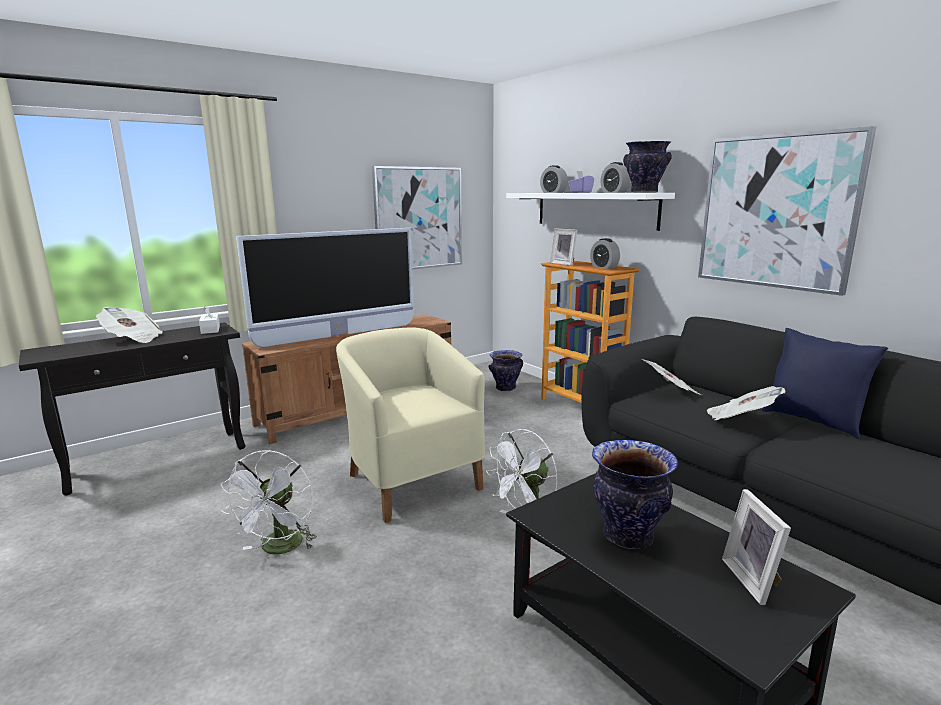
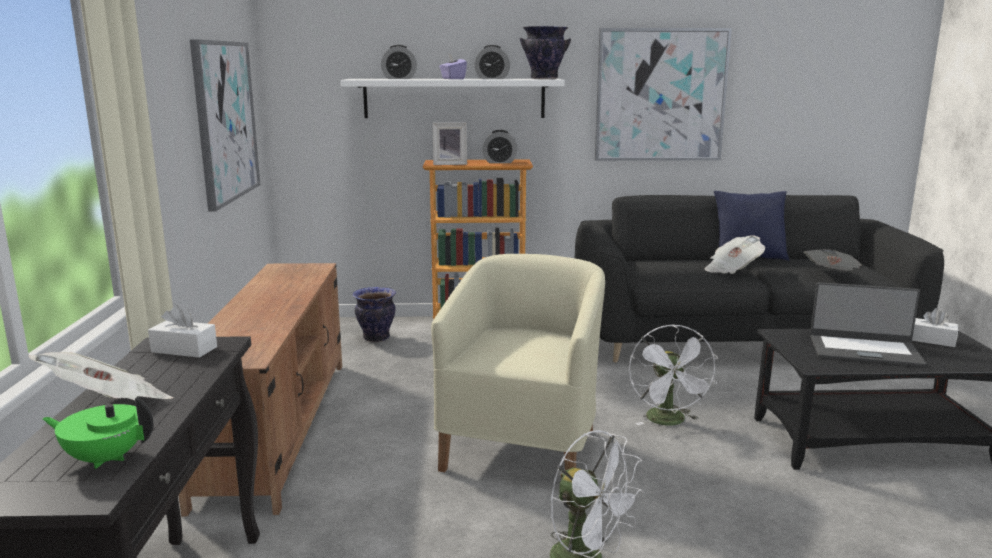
camera: 55 degrees left, 0 degrees up
(74, 352) = (105, 458): none -> green teapot
(338, 335) = (268, 314): television -> none
(411, 481) = (524, 448): beige armchair -> beige armchair turned 105 degrees clockwise
(629, 536) = (864, 351): vase -> laptop
(670, 391) = (654, 266): newspaper -> newspaper (831, 275)
(754, 580) = (931, 340): picture frame -> white tissue box

